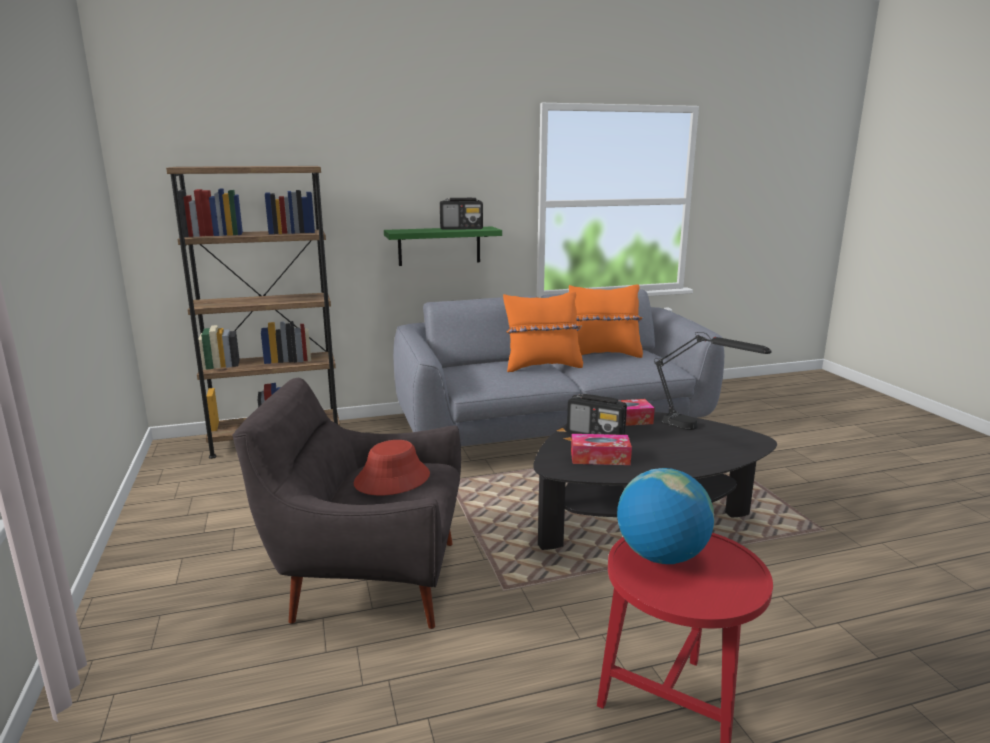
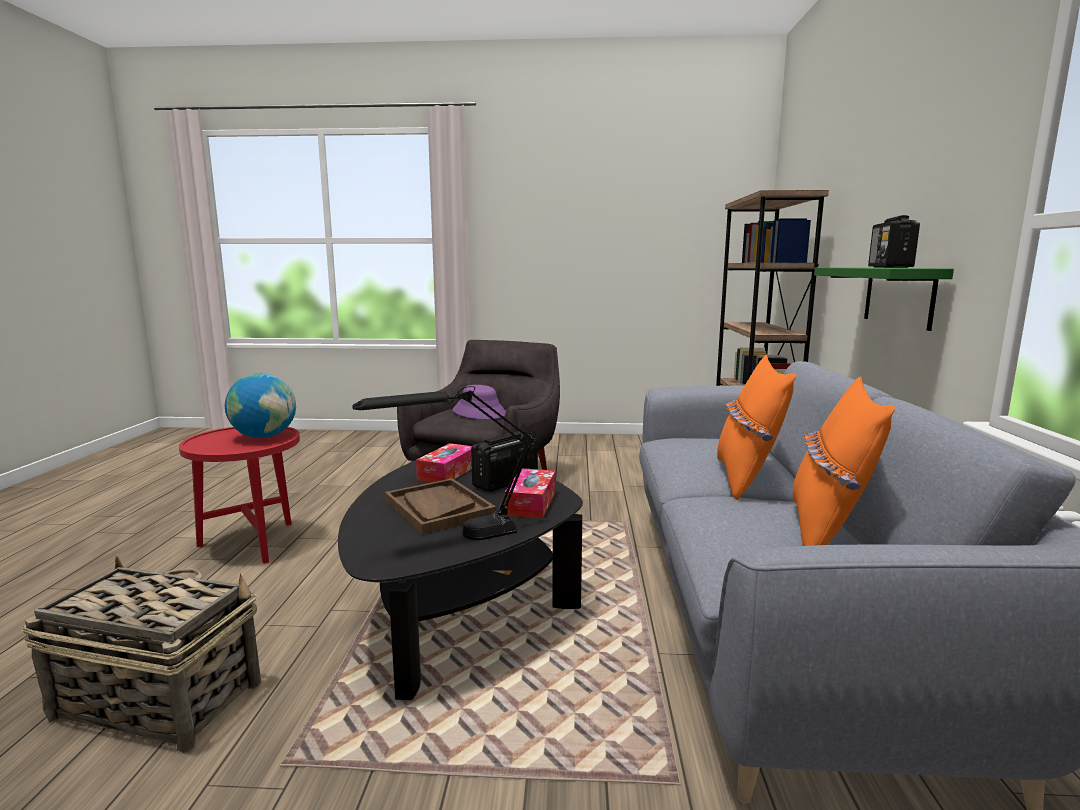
camera: 110 degrees right, 5 degrees down
(392, 479) = (479, 412): red hat -> purple hat
(669, 444) = (438, 508): none -> brown tray
(868, 601) = (156, 699): none -> basket

